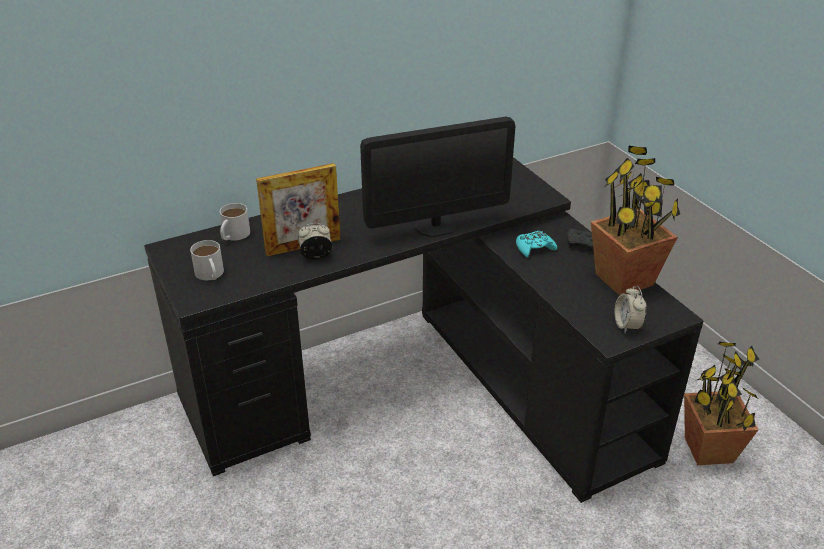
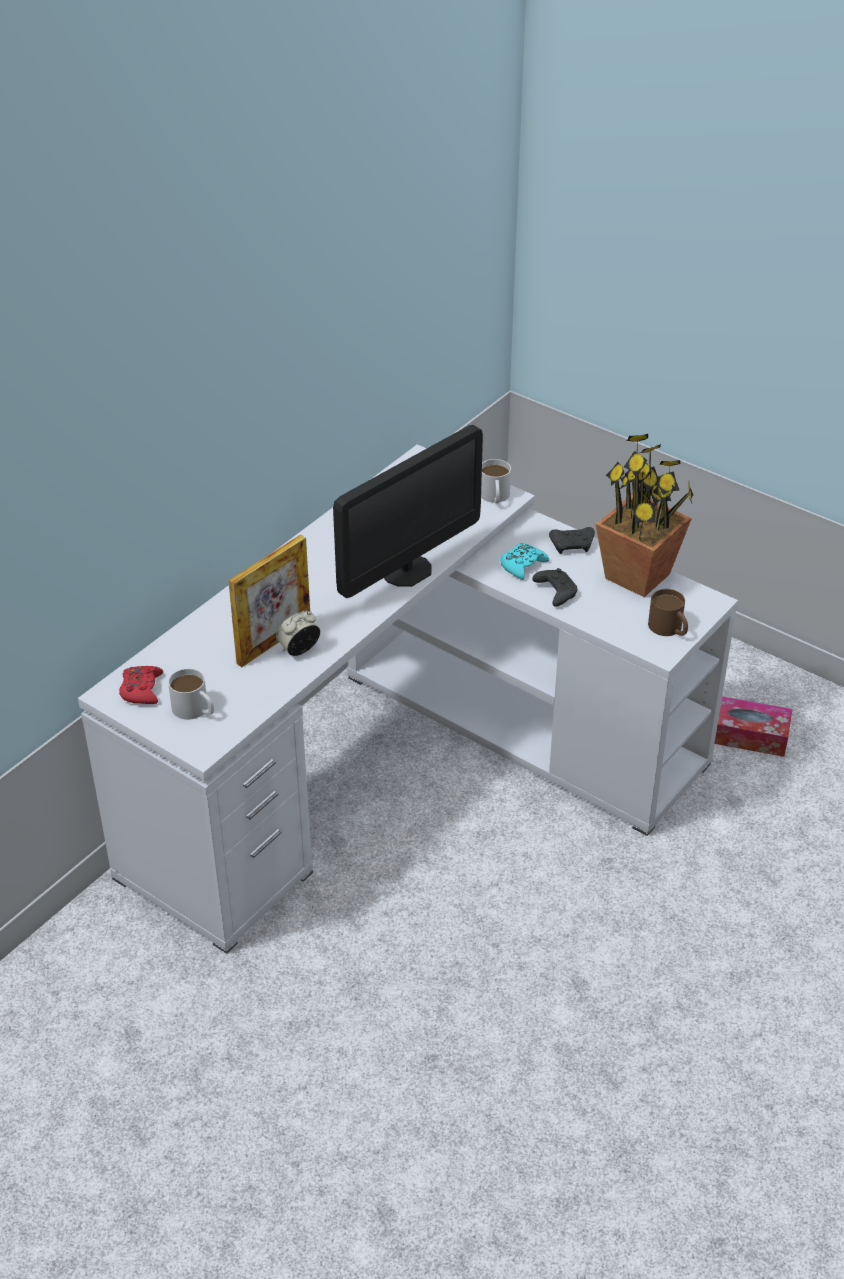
camera: 25 degrees left, 5 degrees up
(188, 251) = (141, 690): none -> red game controller
(233, 236) = (179, 653): white mug -> white mug (495, 497)
(427, 385) = (408, 763): black desk -> white desk
(547, 273) = (555, 592): none -> black game controller
(627, 325) = (669, 629): alarm clock -> brown mug
(709, 450) = (746, 735): potted plant -> tissue box

